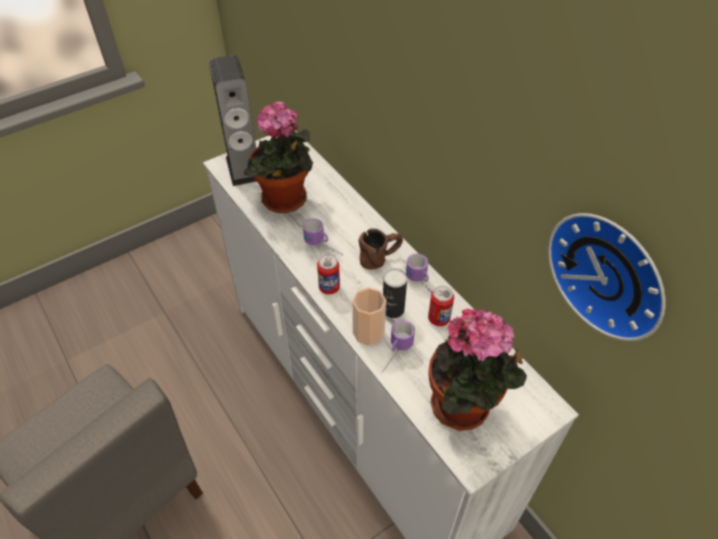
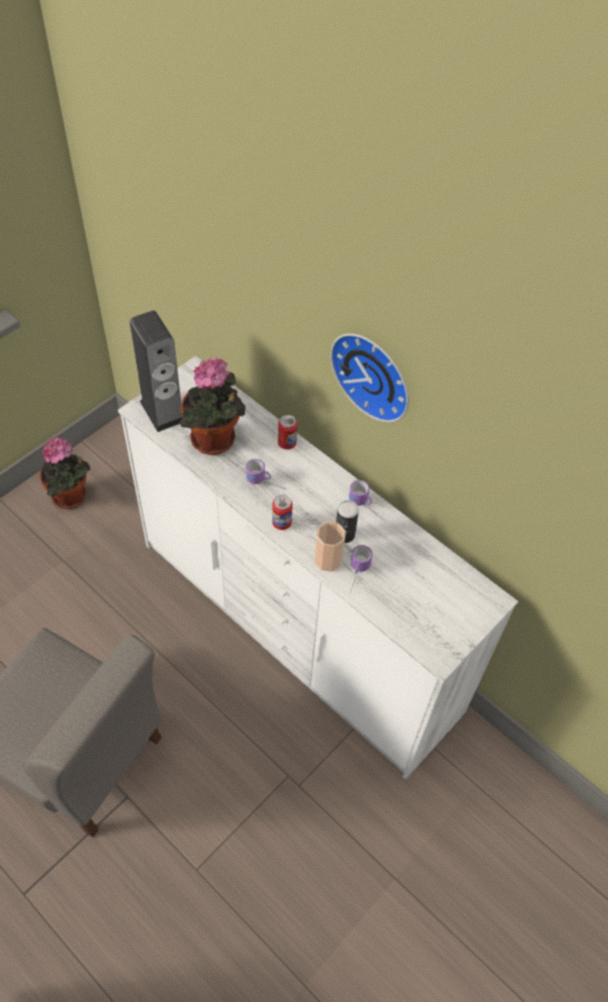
camera: 15 degrees left, 5 degrees up
(380, 258) = (321, 486): brown mug -> none
(438, 318) = (386, 537): can -> can (287, 443)
(464, 408) = (425, 613): potted plant -> potted plant (72, 497)
(610, 272) = (533, 490): wall clock -> wall clock (374, 374)

